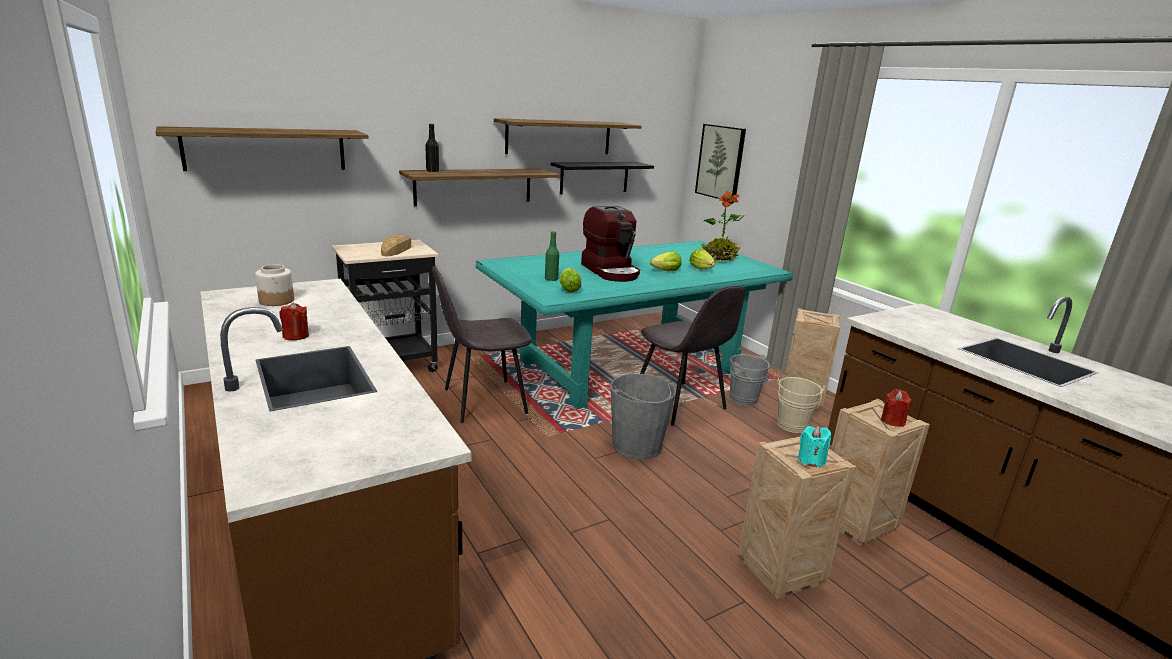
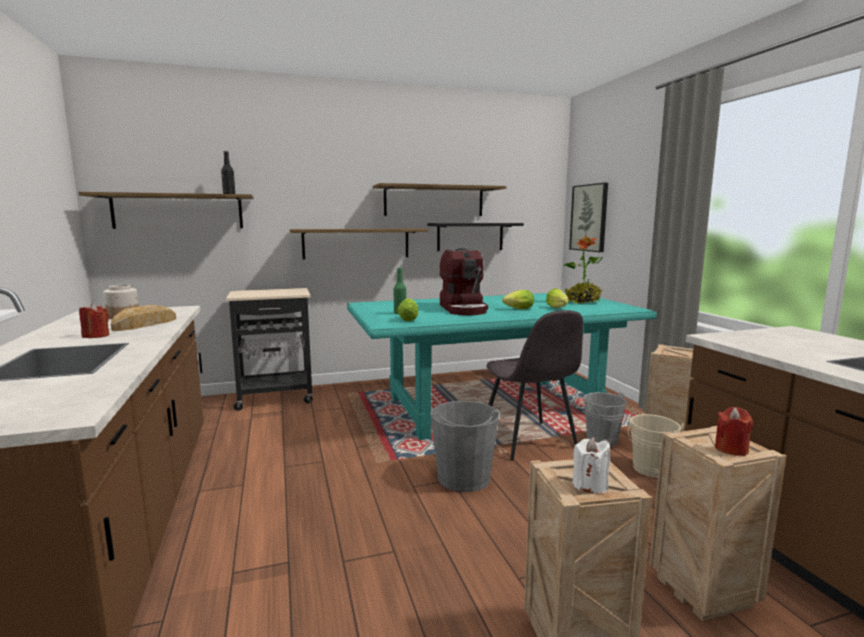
camera: 15 degrees right, 10 degrees down
(397, 250) = (278, 293): bread -> bread (145, 324)
(432, 171) = (315, 228): black bottle -> black bottle (229, 194)
(482, 401) = (335, 428): grey chair -> none
(811, 460) = (590, 485): turquoise candle -> white candle

